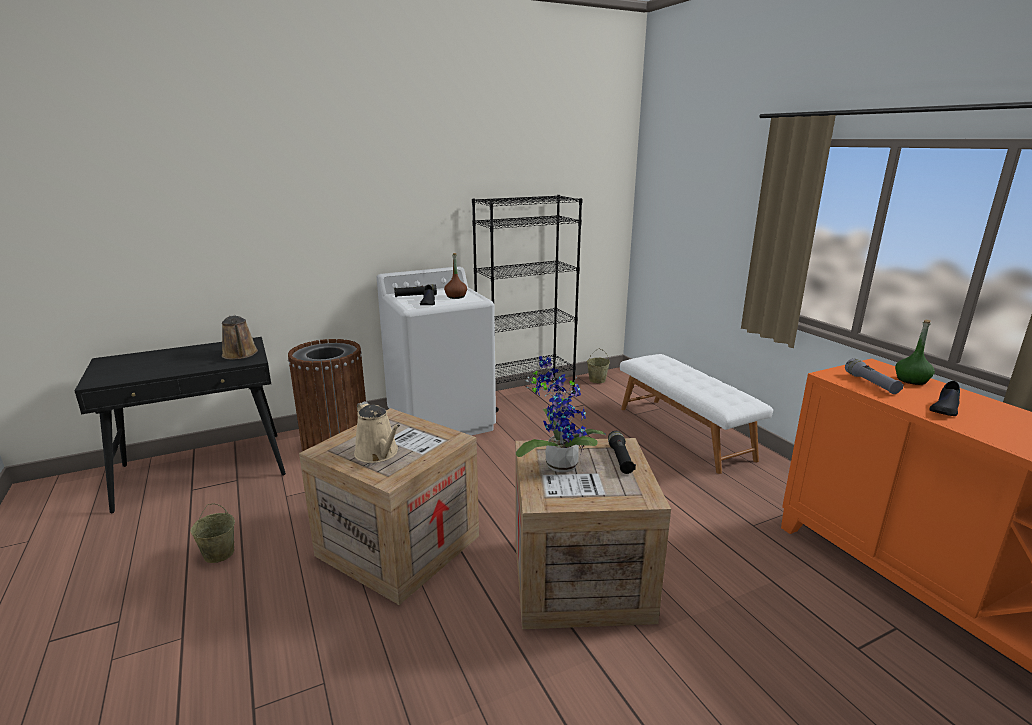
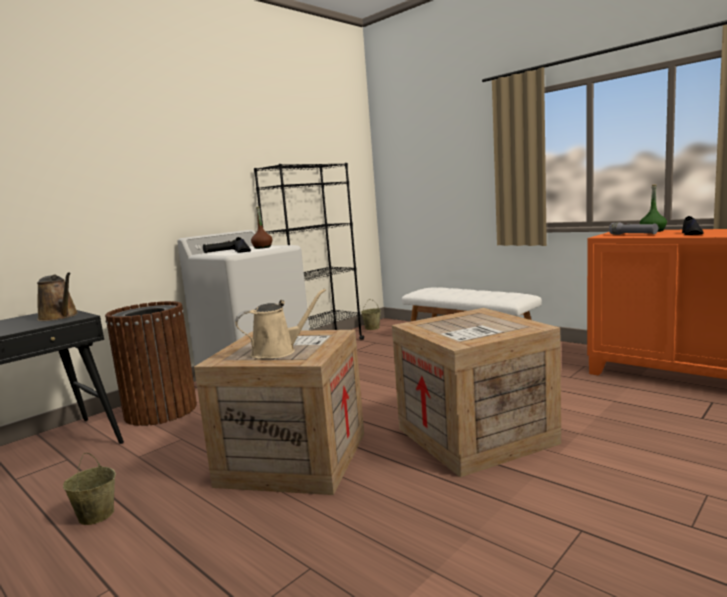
camera: 20 degrees left, 10 degrees down
(378, 454) = (278, 351): beige watering can -> beige watering can turned 60 degrees counterclockwise
(558, 463) = (444, 327): potted plant -> none
(620, 459) = (488, 316): black flashlight -> none

